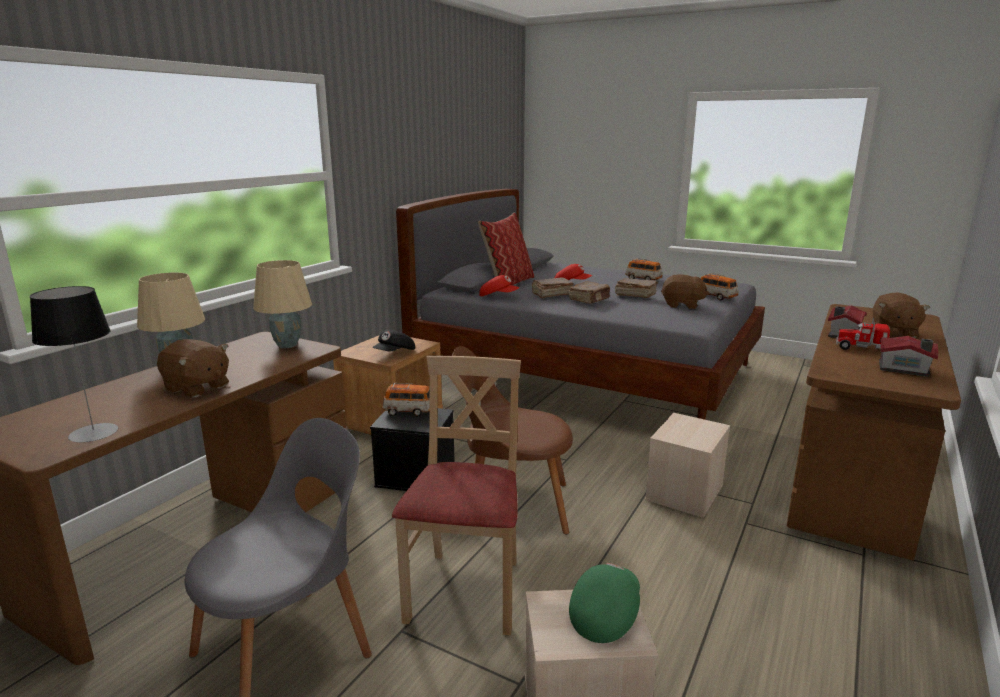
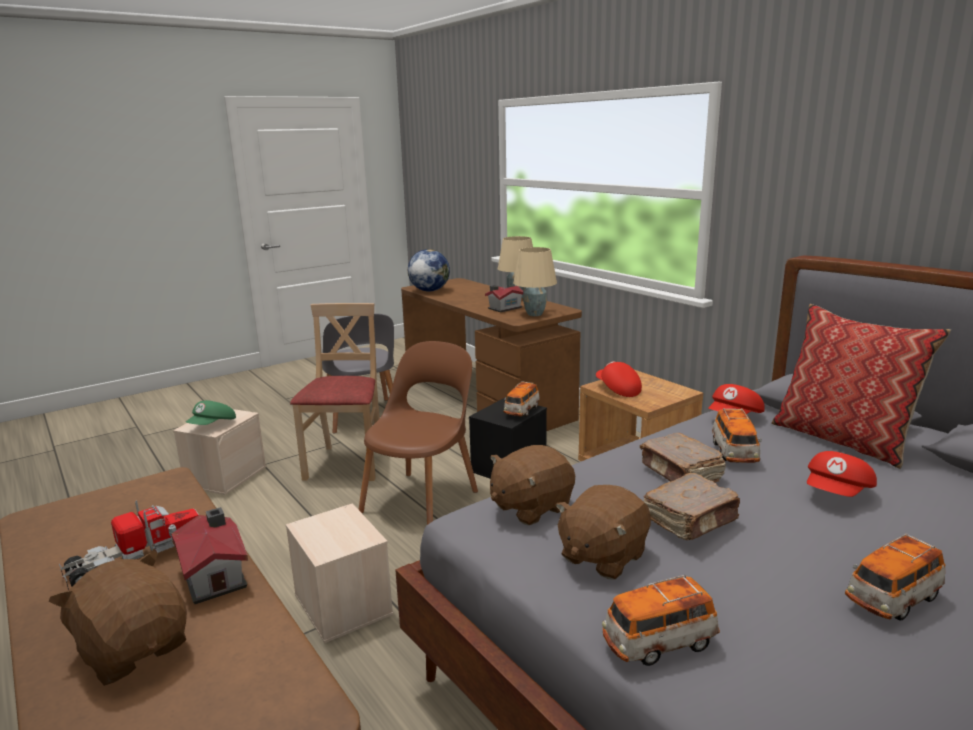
camera: 115 degrees right, 0 degrees up
(94, 433) = (429, 290): table lamp -> globe
(197, 388) = (469, 300): brown plush toy -> brown plush toy (530, 507)
(395, 354) = (617, 389): black cap -> red cap
(466, 591) = (347, 463): beige chair -> beige chair turned 120 degrees counterclockwise
(551, 294) = (734, 453): brown book -> toy car
(605, 613) = (213, 425): green cap -> green cap turned 60 degrees clockwise
(905, 369) = (79, 537): toy house -> toy house (503, 308)

